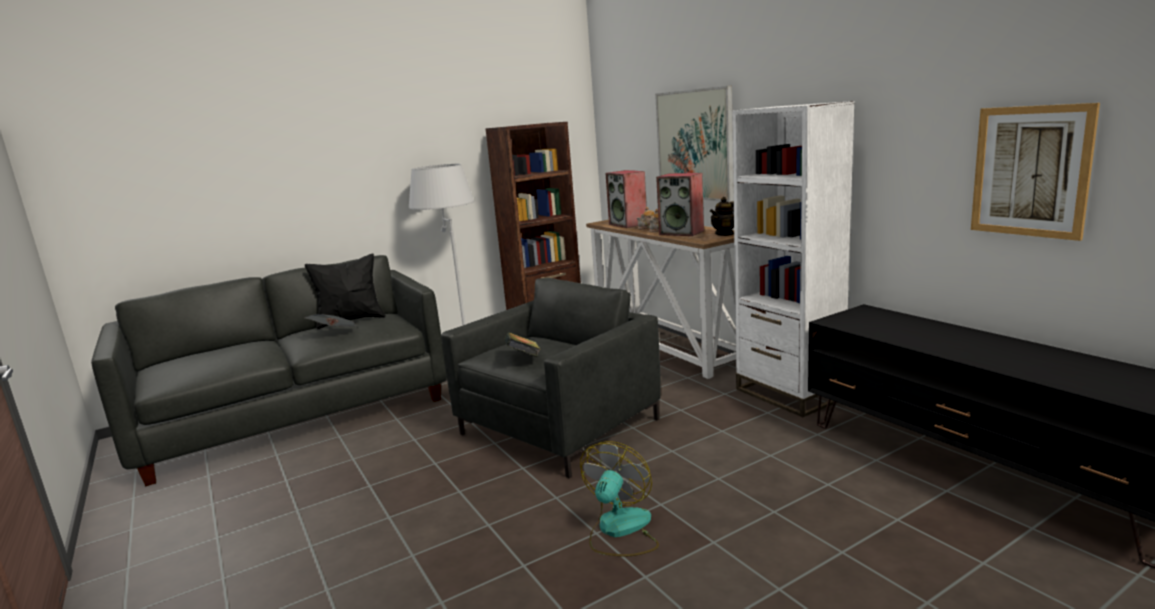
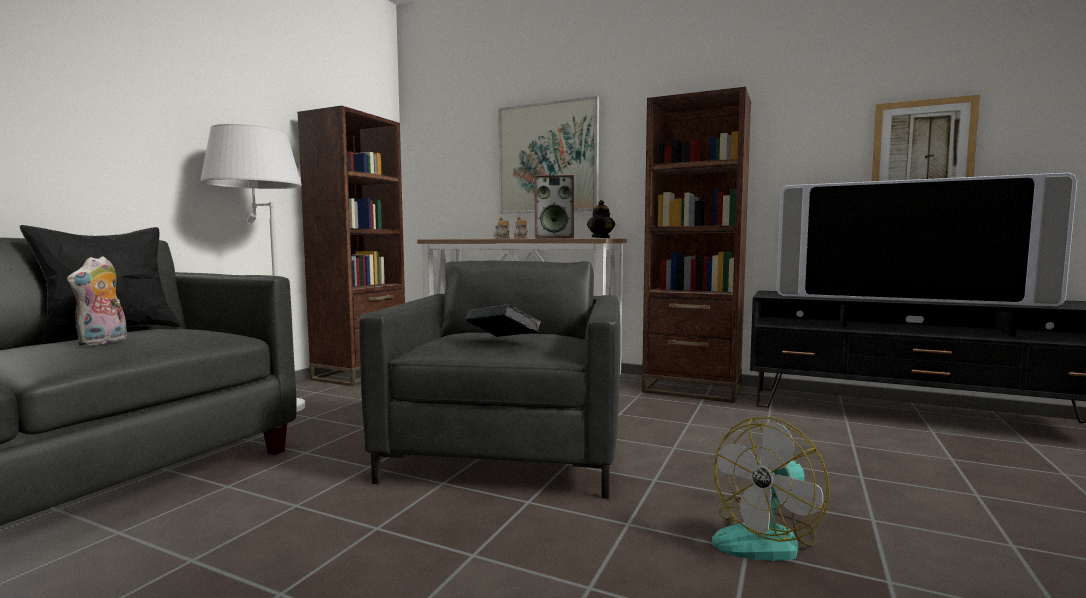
camera: 35 degrees left, 10 degrees down
(335, 333) = (103, 342): newspaper -> plush toy
(619, 530) = (766, 538): fan -> fan turned 120 degrees counterclockwise
(628, 224) = (473, 238): speaker -> none
(788, 394) = (692, 389): white bookcase -> brown bookcase
(956, 348) = (904, 299): none -> television

